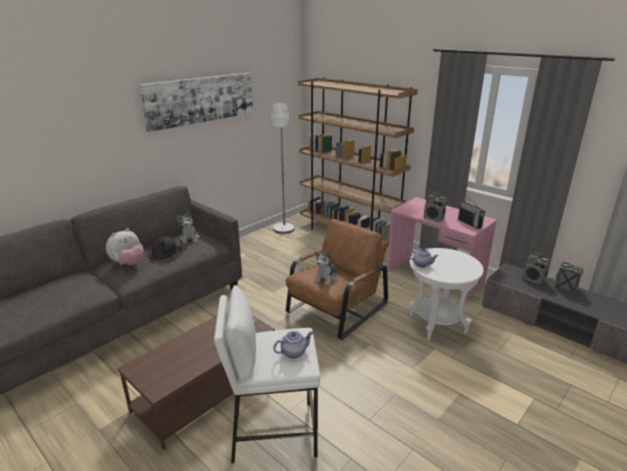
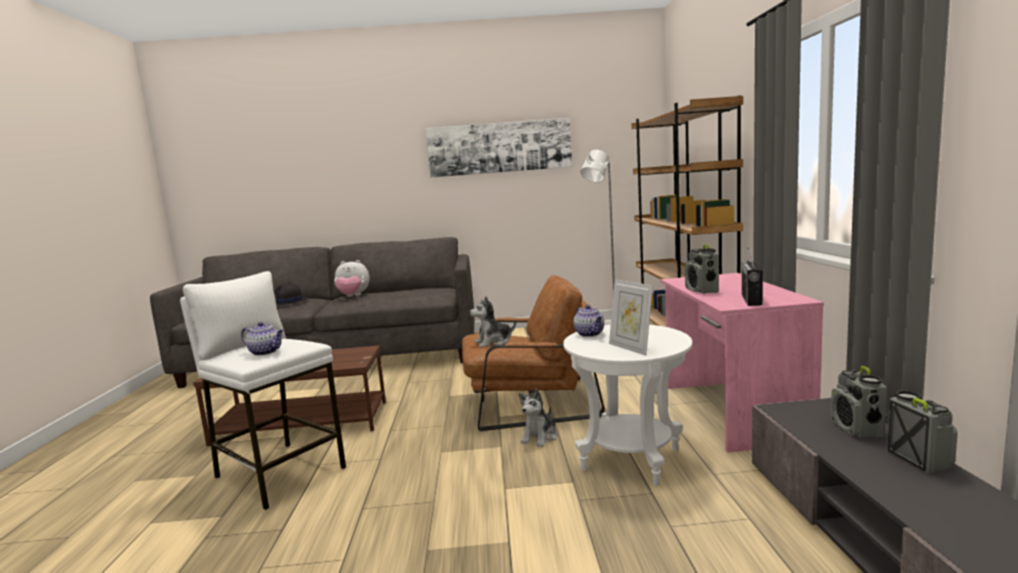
camera: 45 degrees right, 15 degrees down
(165, 253) = (389, 294): black hat -> black hat (288, 302)
(190, 238) = (431, 290): plush toy -> plush toy (540, 437)
(460, 270) = (631, 348): none -> picture frame

